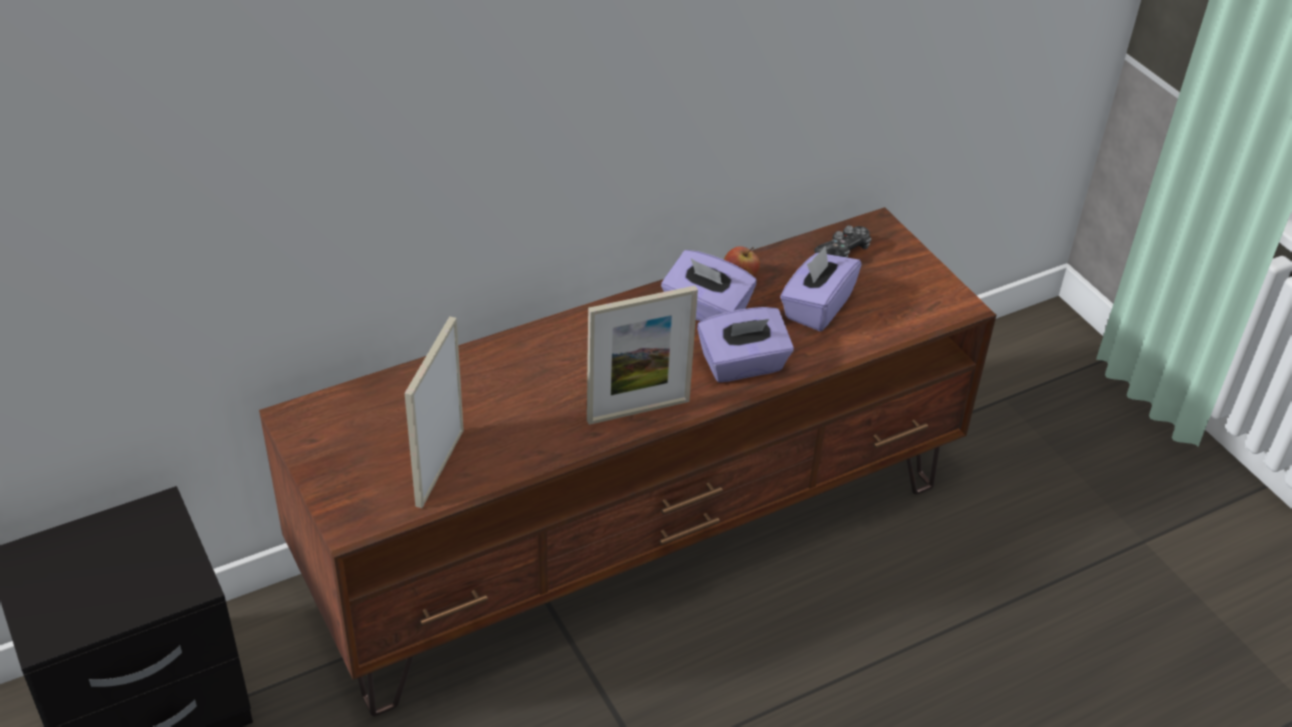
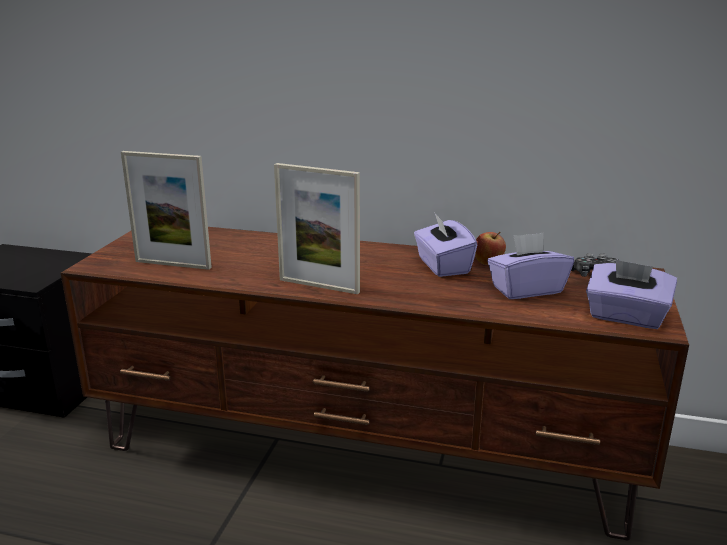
camera: 45 degrees right, 20 degrees down
(440, 467) = (173, 264): picture frame -> picture frame turned 135 degrees counterclockwise
(743, 365) = (424, 293): purple tissue box -> purple tissue box (626, 317)

